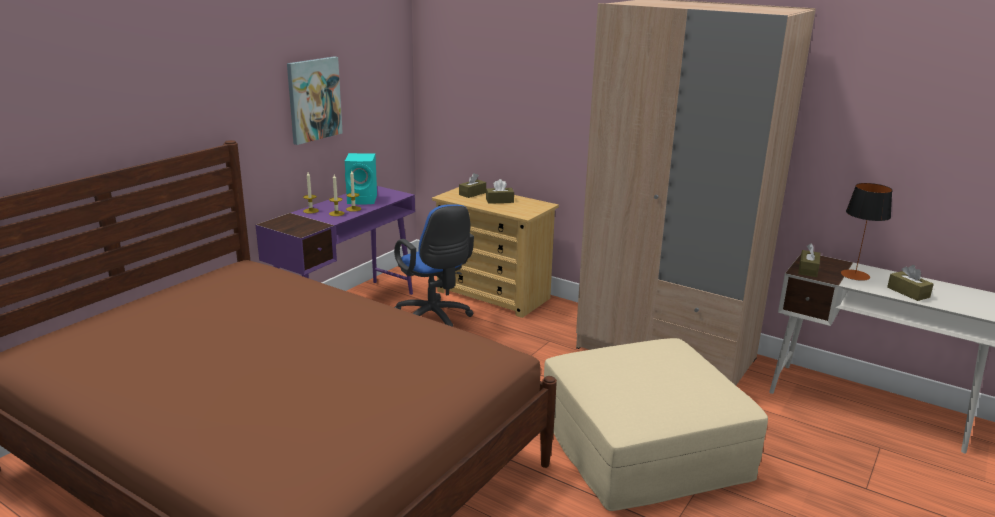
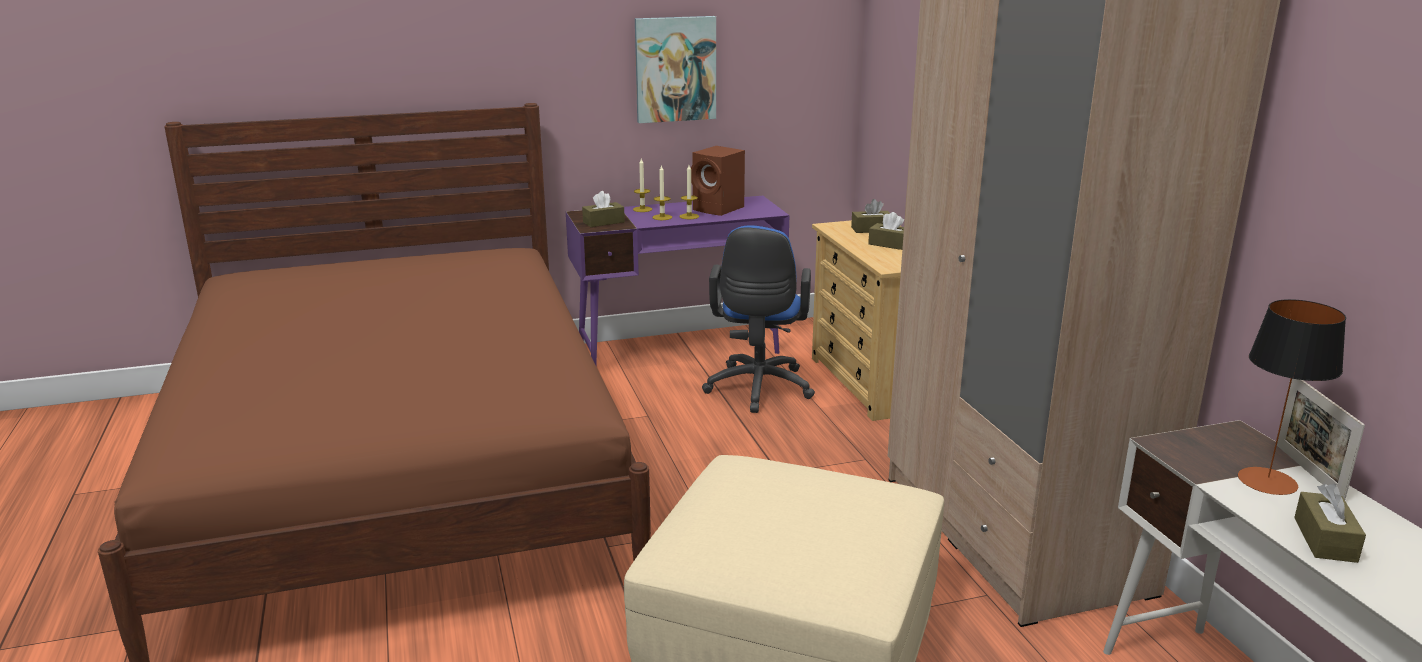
camera: 40 degrees right, 0 degrees up
(363, 199) = (719, 209): turquoise speaker -> brown speaker
(808, 270) = (1185, 446): brown tissue box -> brown tissue box (603, 222)
(858, 266) = (1308, 471): none -> picture frame

